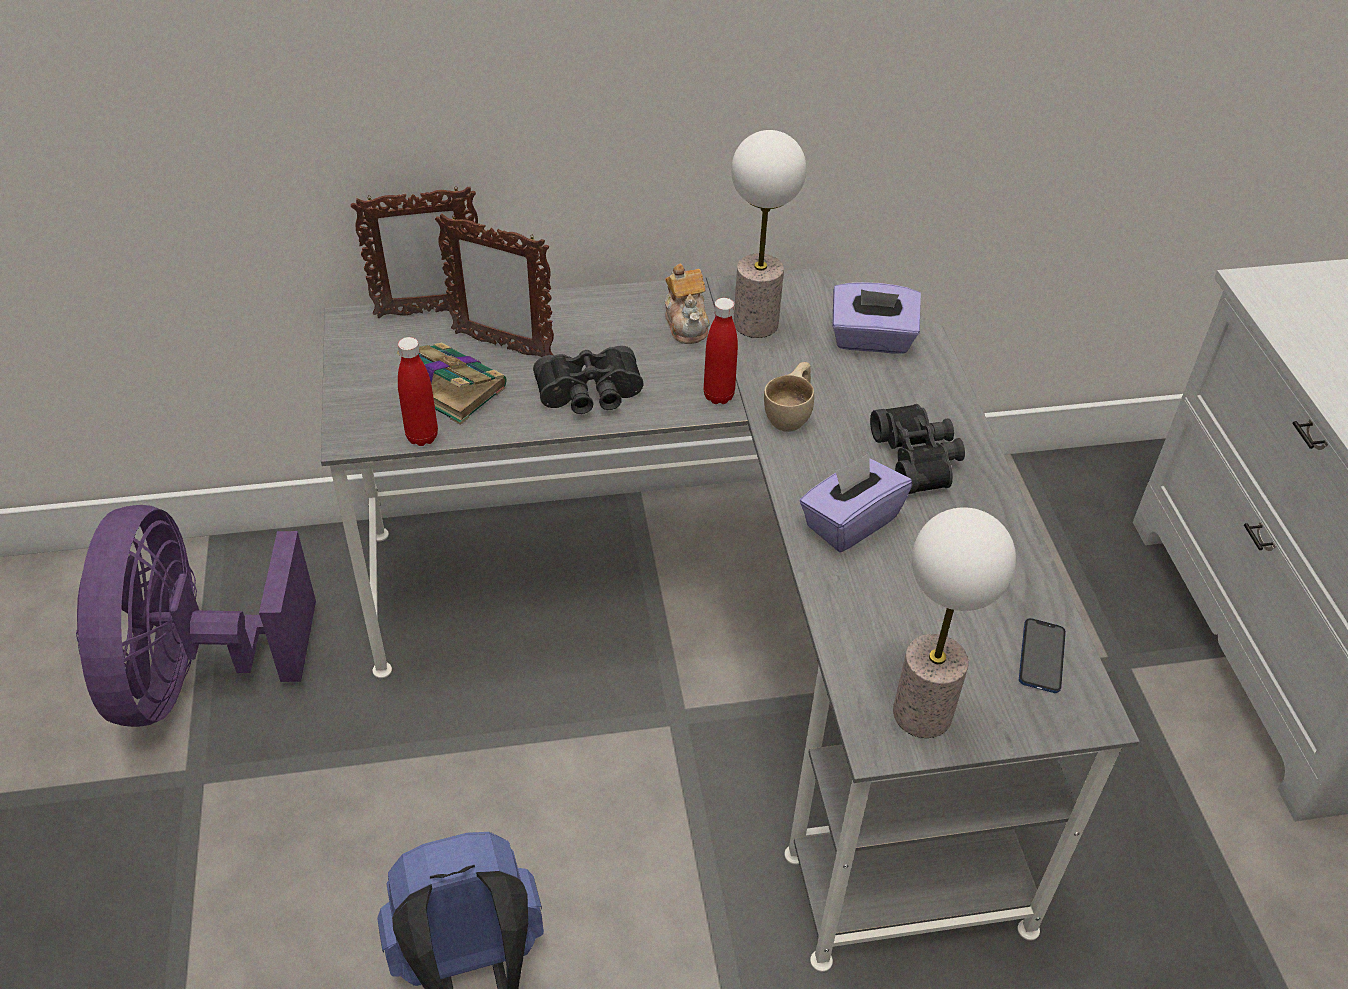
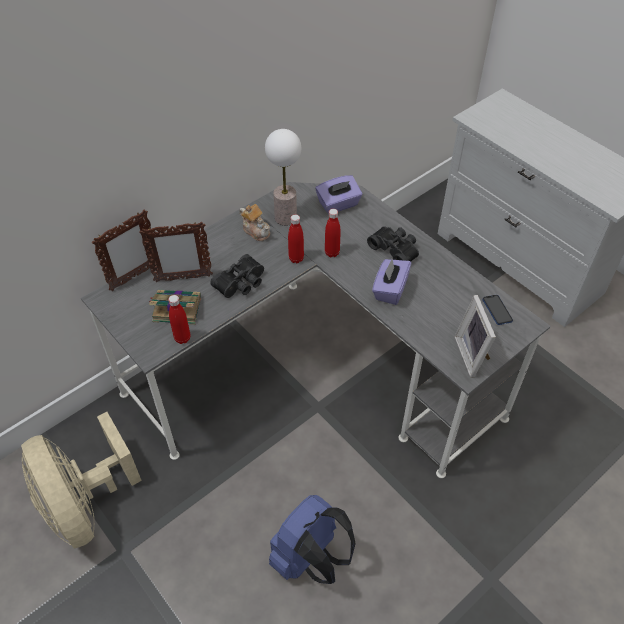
camera: 30 degrees left, 5 degrees up
(196, 674) = (85, 504): purple fan -> beige fan
(792, 414) = (332, 253): beige cup -> red bottle
(923, 714) = (473, 355): table lamp -> picture frame

